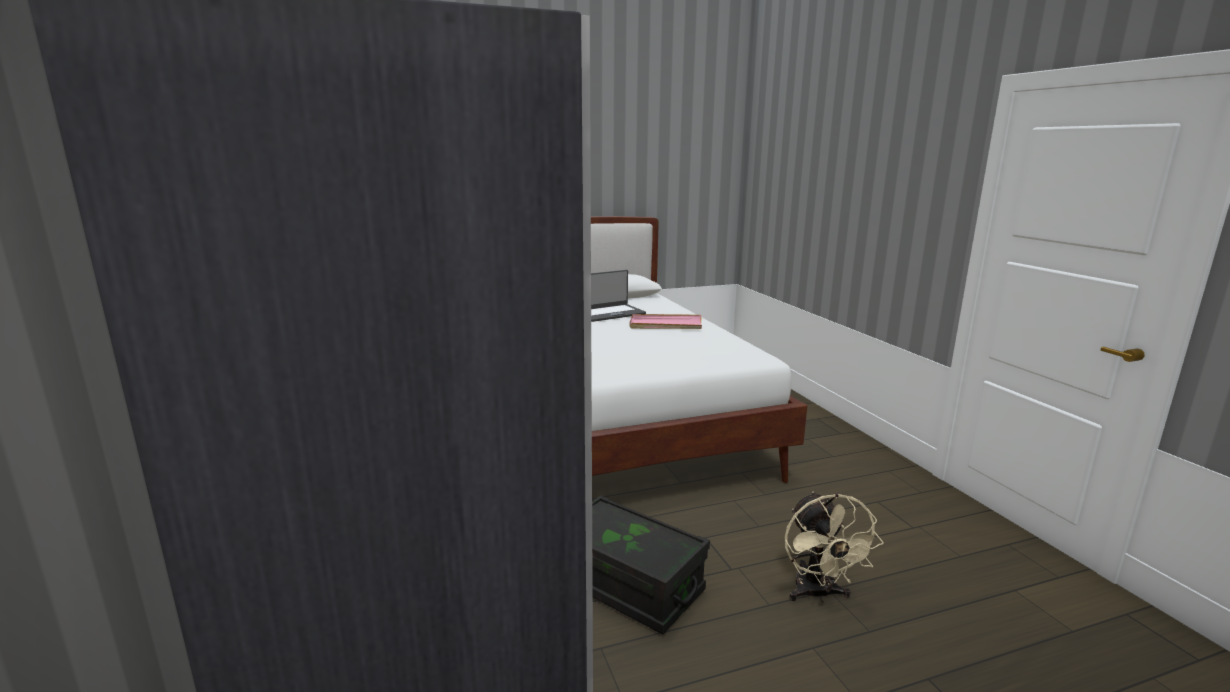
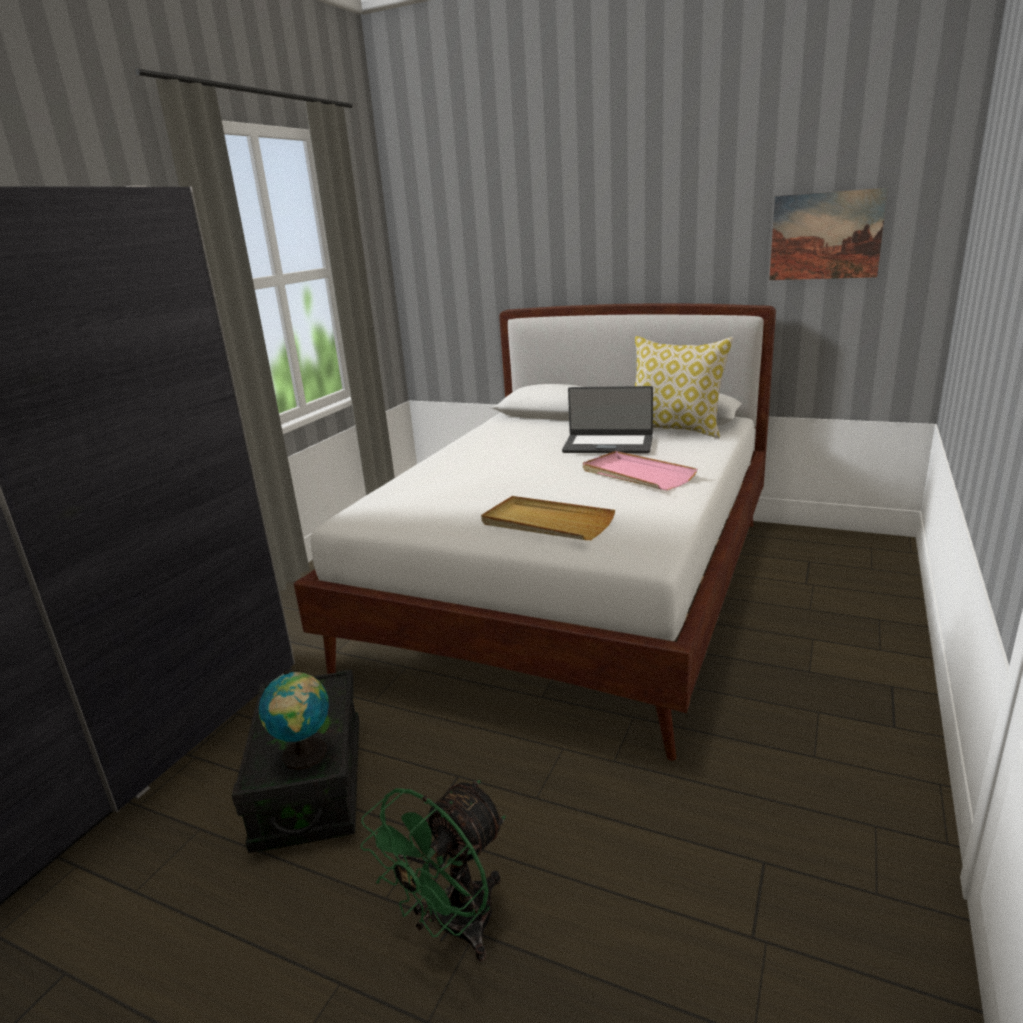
camera: 45 degrees right, 5 degrees up
(629, 301) = (675, 430): none -> pillow
(664, 546) = (305, 756): none -> globe
(678, 174) = (825, 236): none -> picture
(678, 355) = (546, 523): none -> beige tray
(818, 594) = (453, 928): beige fan -> green fan

